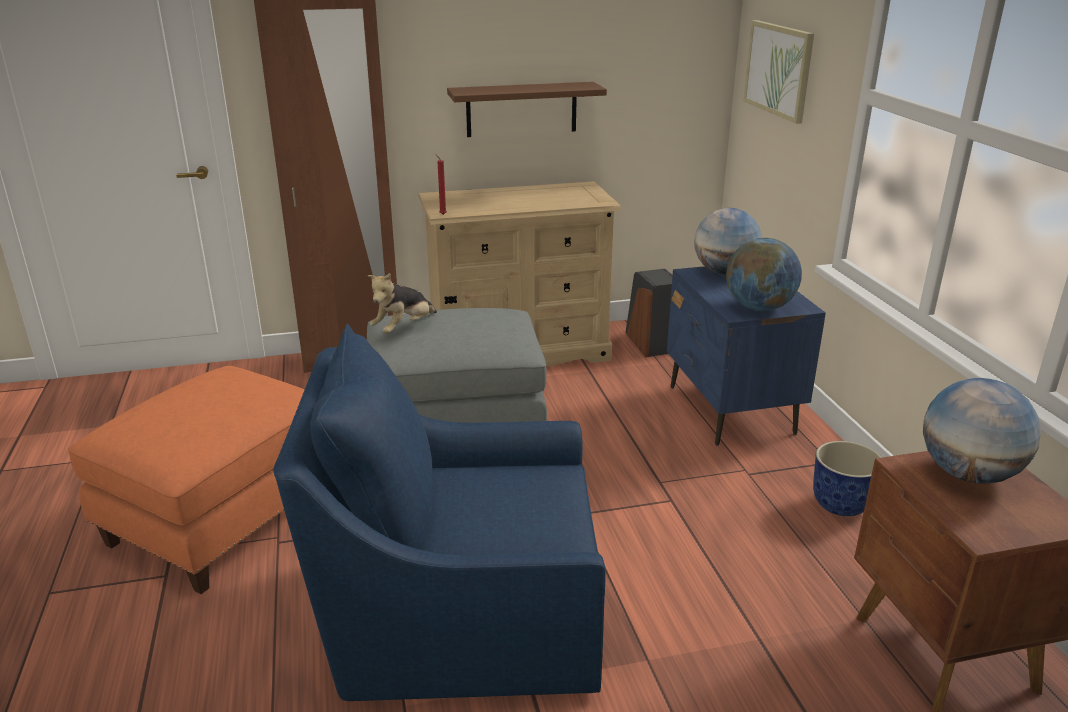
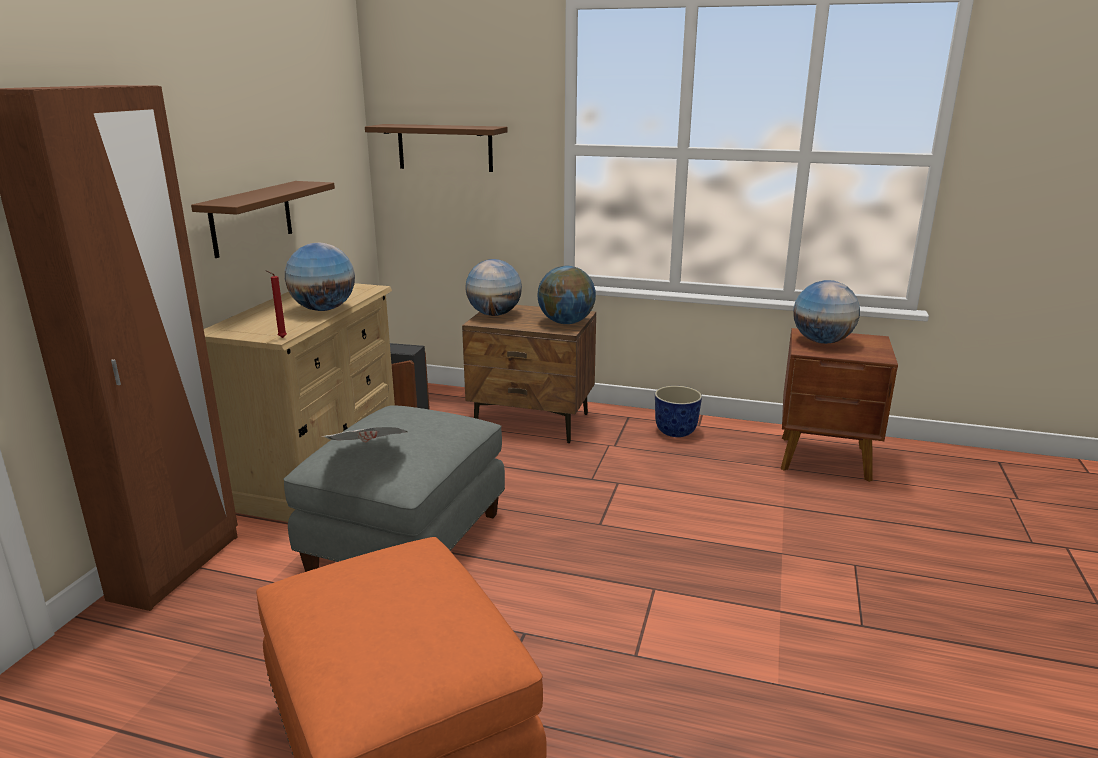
camera: 60 degrees left, 5 degrees down
(403, 328) = (368, 454): plush toy -> newspaper
(458, 613) = (680, 621): blue armchair -> none
(523, 205) = (323, 309): none -> globe
(730, 410) = (532, 422): blue nightstand -> brown nightstand
(779, 69) = (445, 147): picture -> brown shelf

